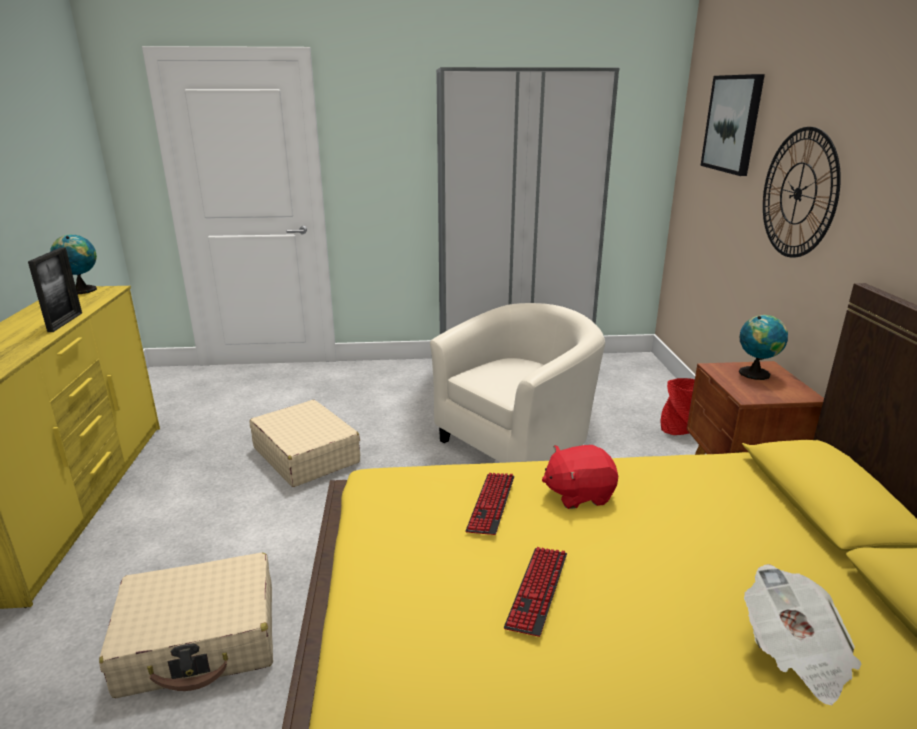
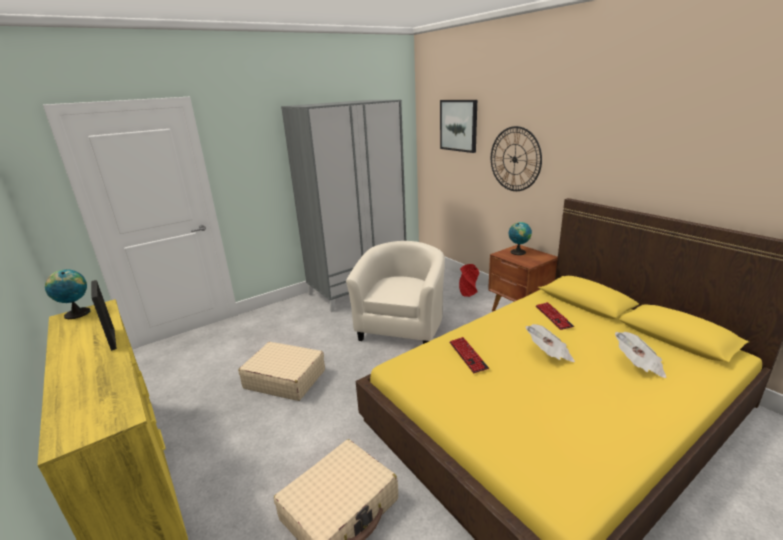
camera: 30 degrees left, 0 degrees up
(537, 590) = (532, 385): keyboard -> keyboard (553, 316)
(578, 494) = (497, 335): red plush toy -> none
(632, 557) = (549, 354): none -> newspaper

